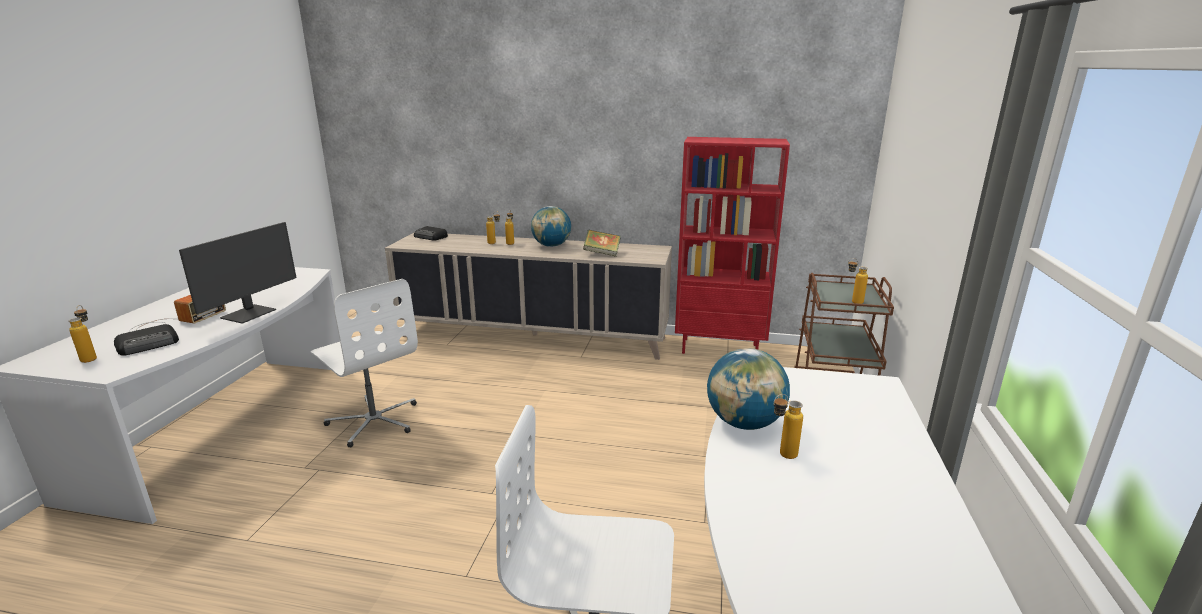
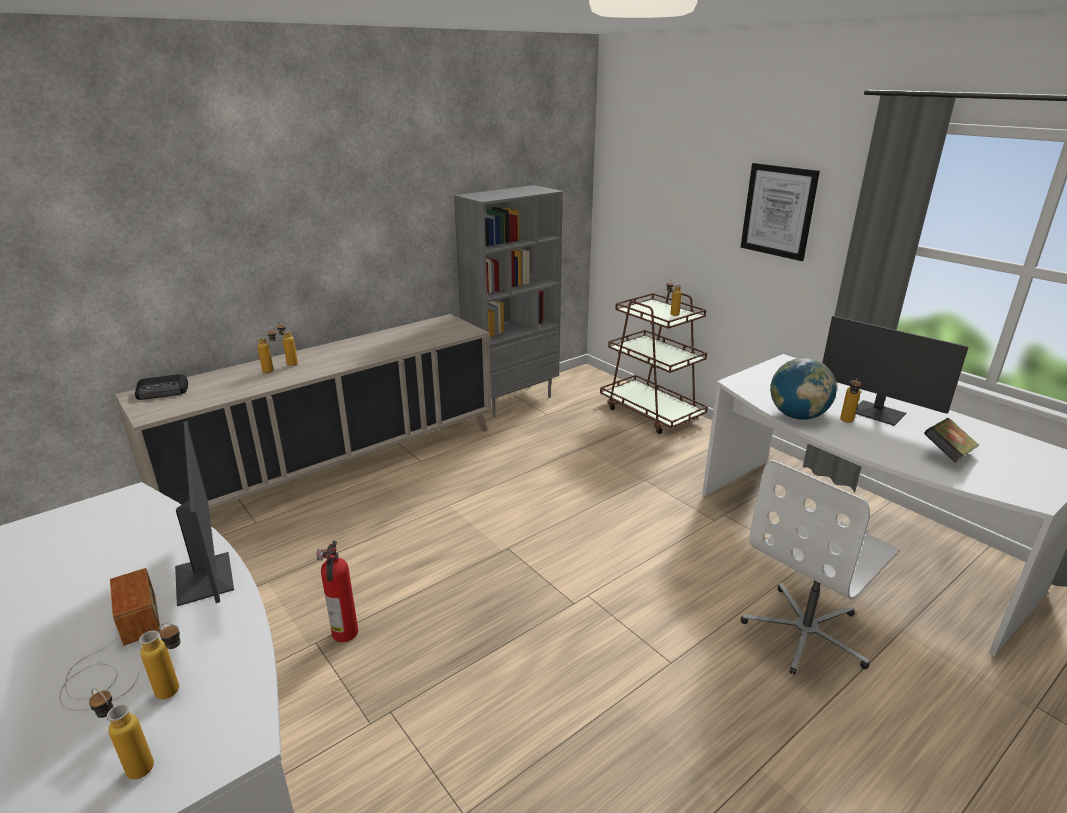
camera: 50 degrees left, 5 degrees up
(149, 344) = (177, 691): radio -> bottle
(374, 421) = (344, 634): white office chair -> fire extinguisher
(551, 246) = (343, 350): globe -> none
(602, 253) = (413, 341): book -> book (946, 455)
(720, 348) = (512, 400): red bookcase -> grey bookcase
(847, 471) = (877, 413): none -> monitor
(959, 188) = (778, 211): none -> picture

